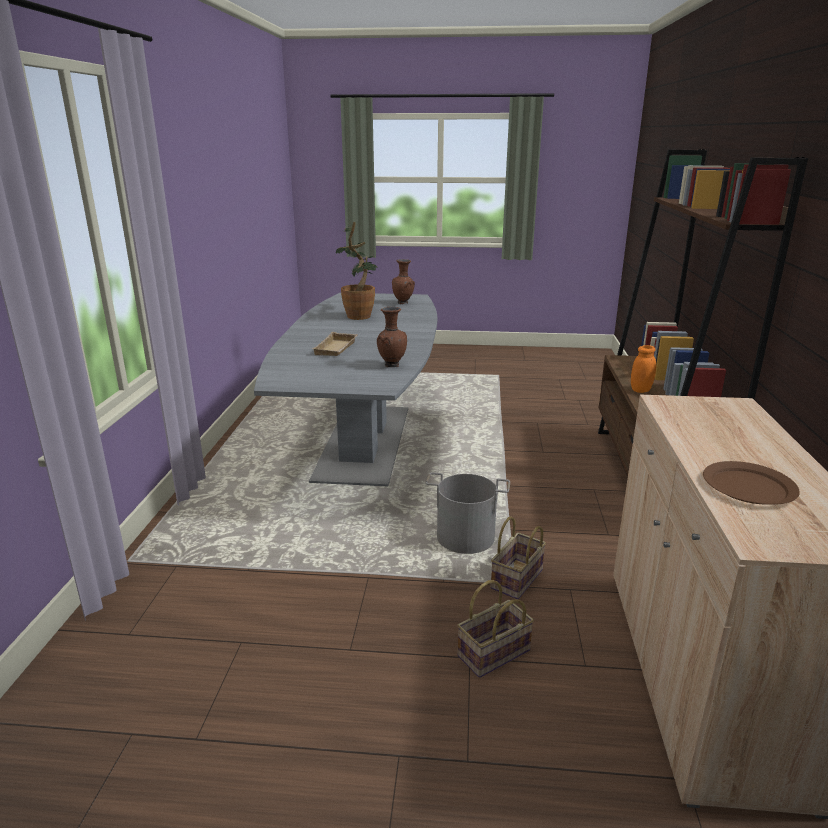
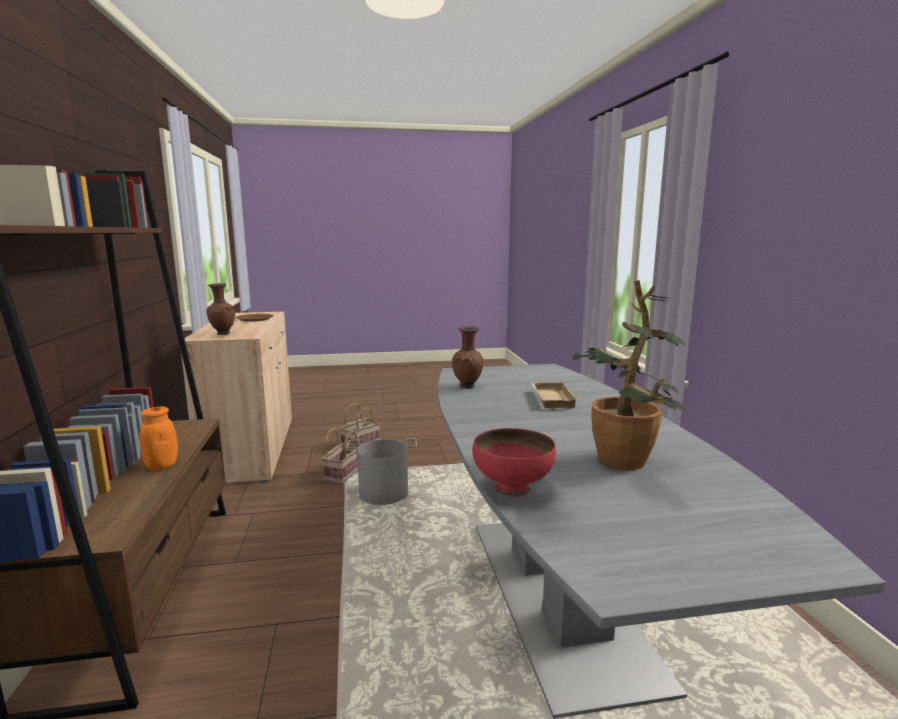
camera: 165 degrees right, 10 degrees down
(403, 303) = (603, 530): brown vase -> brown vase (222, 334)
(424, 313) = (512, 489): none -> red bowl

